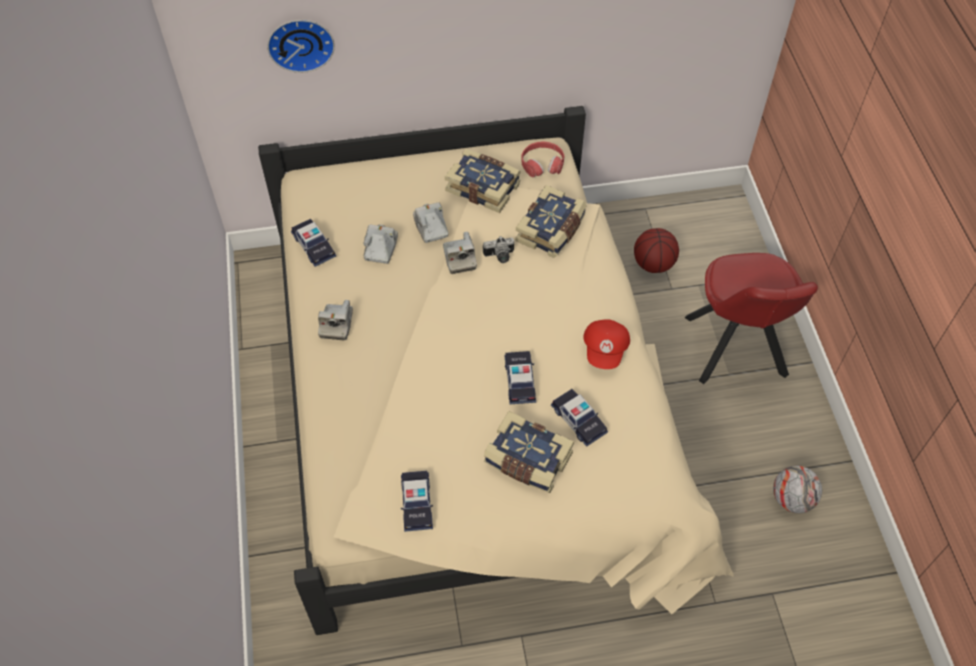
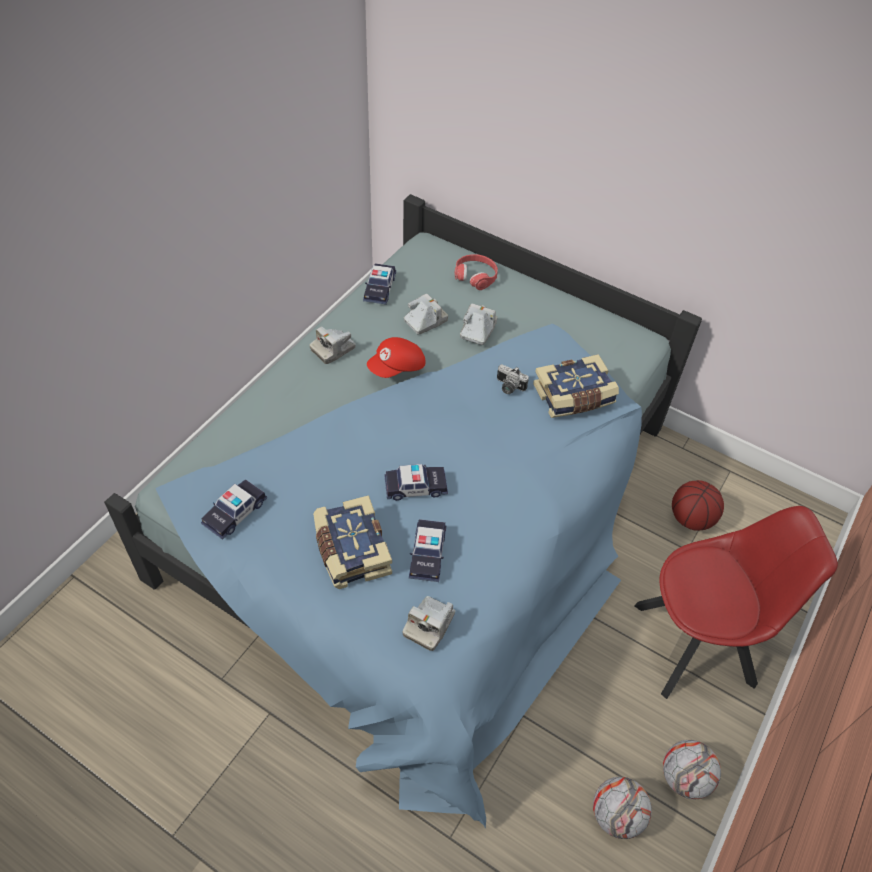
camera: 40 degrees right, 5 degrees down
(300, 42) = (468, 108): wall clock -> none
(459, 258) = (474, 366): camera -> camera (429, 625)
(478, 405) = (427, 515): beige bed -> blue bed
(483, 187) = (553, 329): book -> none
(520, 381) = (415, 487): toy car -> toy car turned 45 degrees clockwise
(542, 164) = (625, 345): red headphones -> red headphones (475, 276)
(605, 350) = (514, 518): red cap -> red cap (397, 368)
(736, 348) = (698, 643): red chair -> red chair turned 135 degrees counterclockwise
(806, 441) = (684, 778): none -> football

